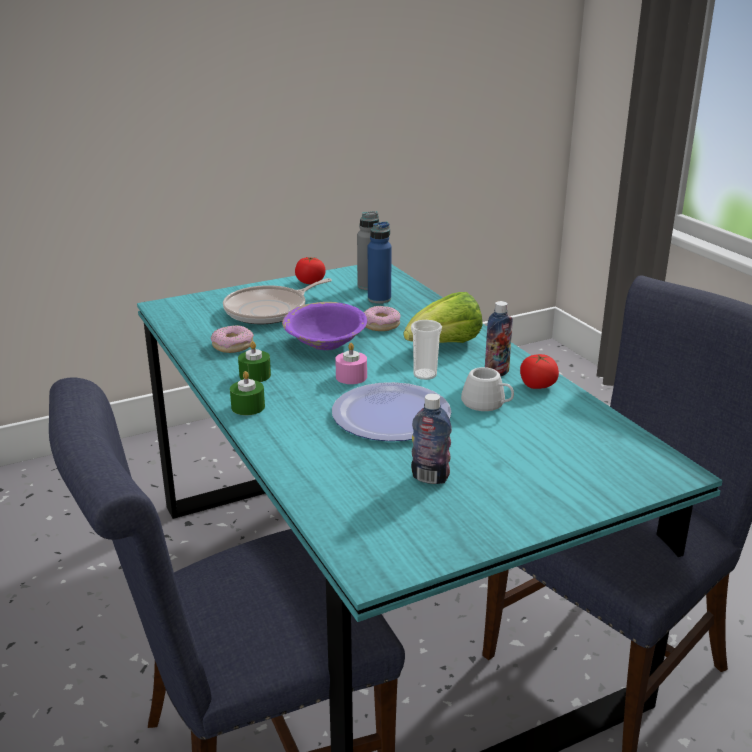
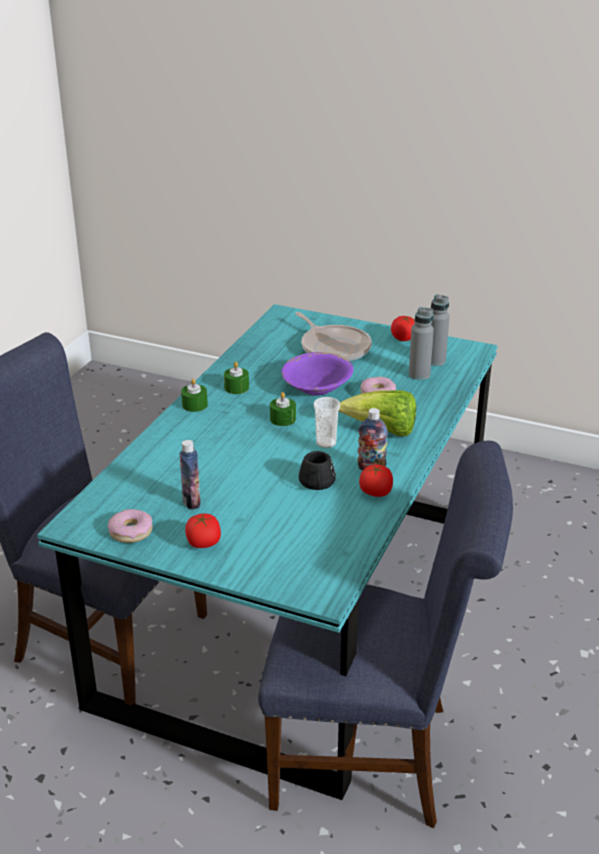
camera: 50 degrees right, 5 degrees up
(232, 345) = (264, 361): donut -> donut (131, 532)
(270, 310) = (333, 348): frying pan -> frying pan turned 135 degrees counterclockwise
(351, 377) = (283, 419): pink candle -> green candle
(379, 299) = (419, 375): blue bottle -> grey bottle
(391, 414) = (252, 455): plate -> none
(488, 404) = (317, 484): white mug -> black mug
(515, 500) = (203, 543): none -> tomato

